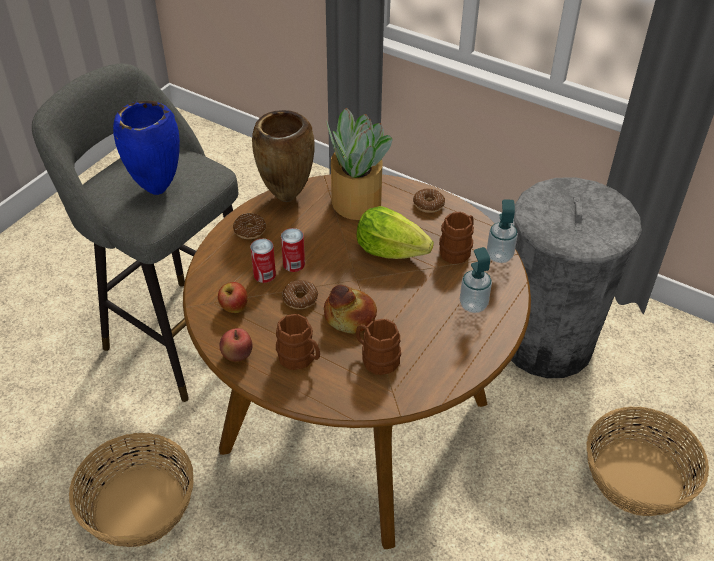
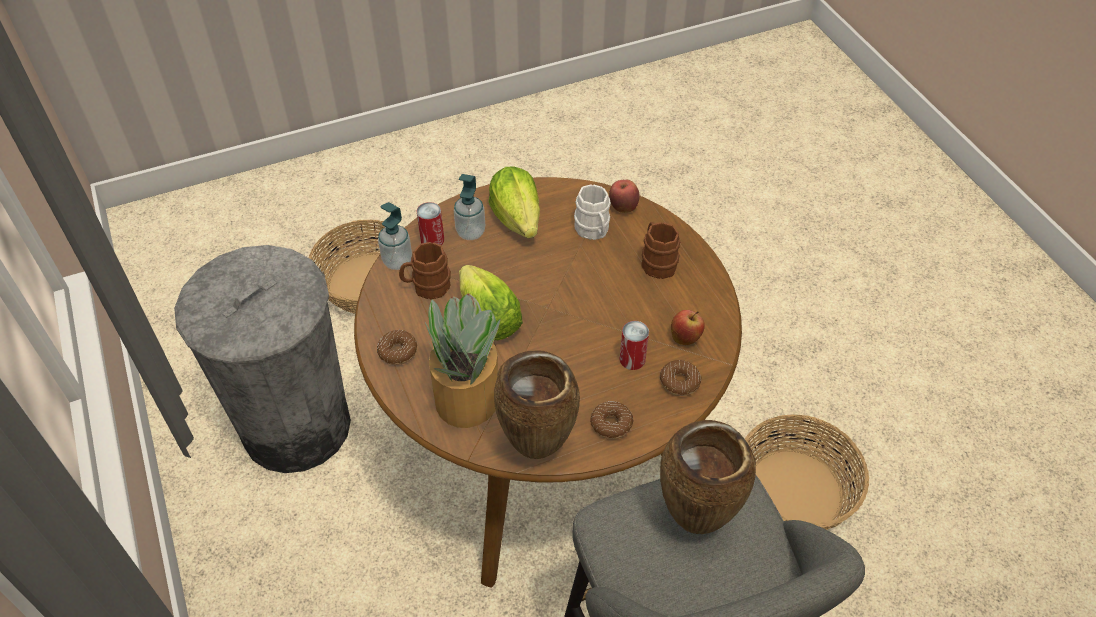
camera: 145 degrees left, 5 degrees up
(157, 191) = (696, 519): blue vase -> brown vase
(237, 356) = (710, 291): apple -> apple (623, 207)
(294, 264) = (594, 356): can -> can (432, 240)
(300, 299) = (616, 315): donut -> donut (679, 382)
(349, 317) = (585, 275): bread -> none
(376, 359) = (593, 231): brown mug -> white mug
(449, 336) = (517, 218): none -> lettuce

